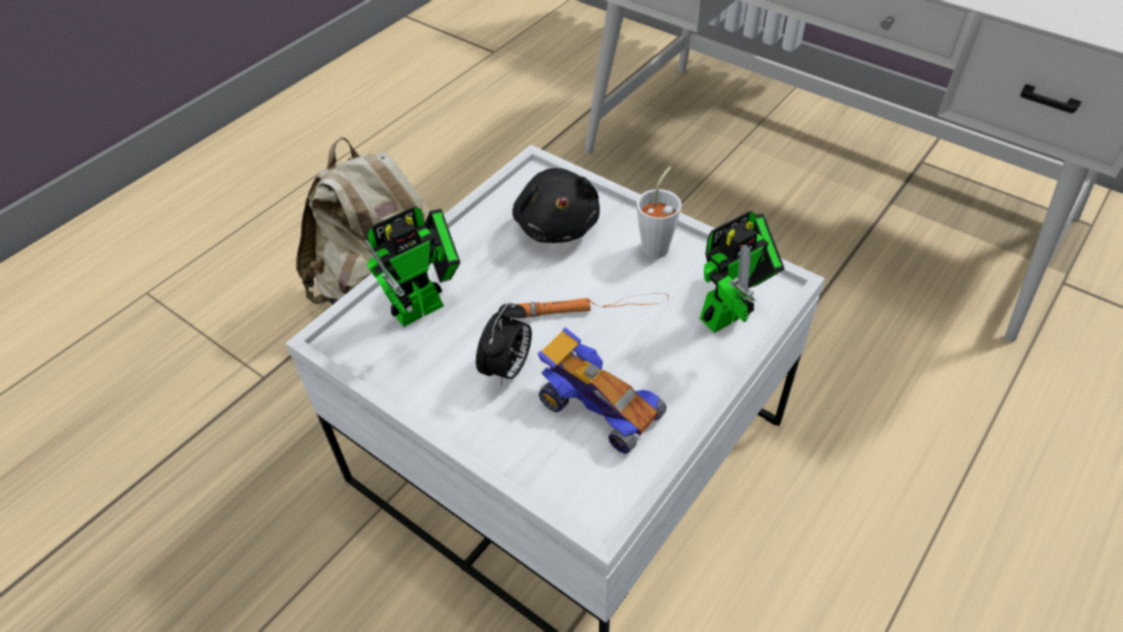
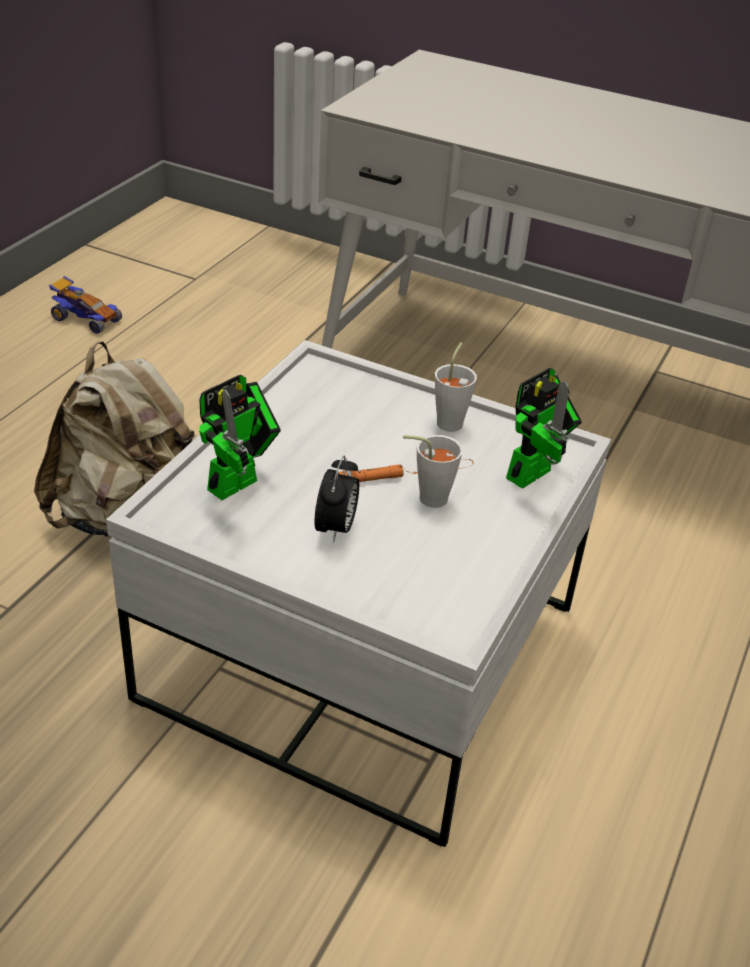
camera: 15 degrees left, 10 degrees down
(557, 225) = (349, 408): black plush toy -> none
(598, 407) = (431, 553): toy car -> toy car (85, 319)
(609, 338) = (426, 498): none -> white cup

